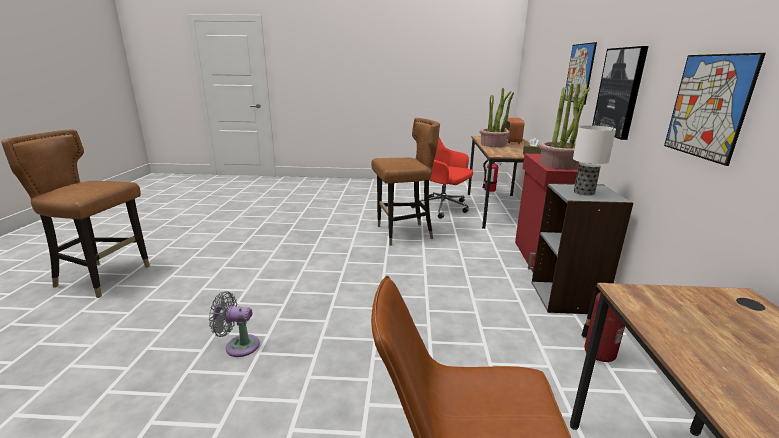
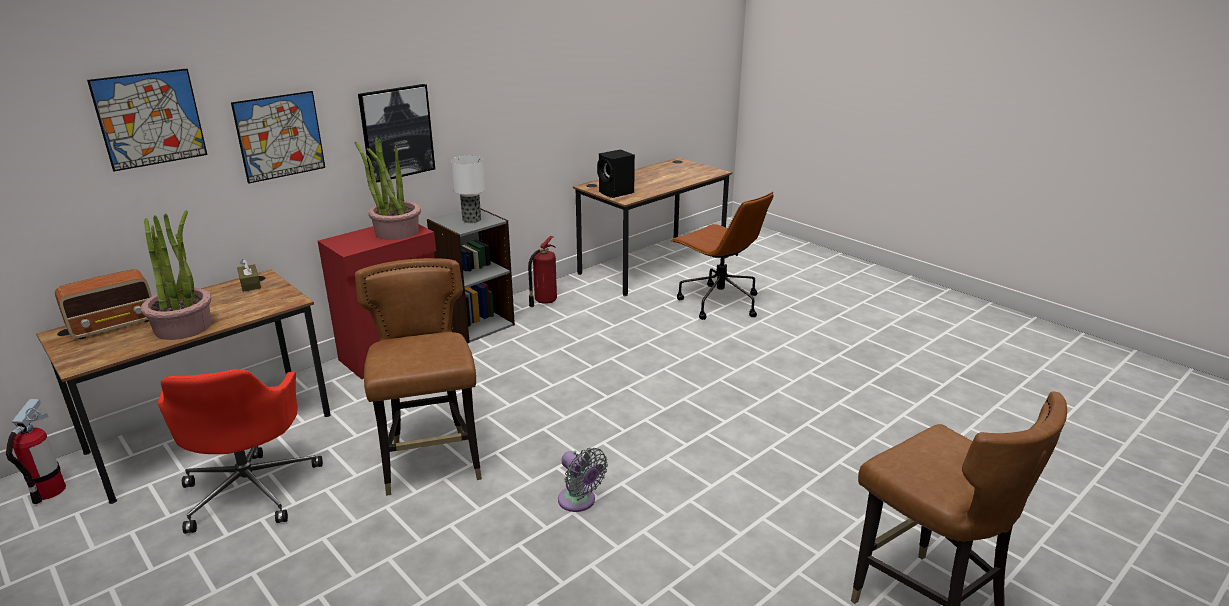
camera: 135 degrees left, 5 degrees up
(239, 346) = (773, 413): grey fan -> grey fan (579, 501)
(403, 233) = (432, 464): brown chair -> brown chair turned 45 degrees clockwise
(679, 303) = (616, 193): none -> black speaker
(708, 106) = (507, 113): picture -> picture (150, 119)

